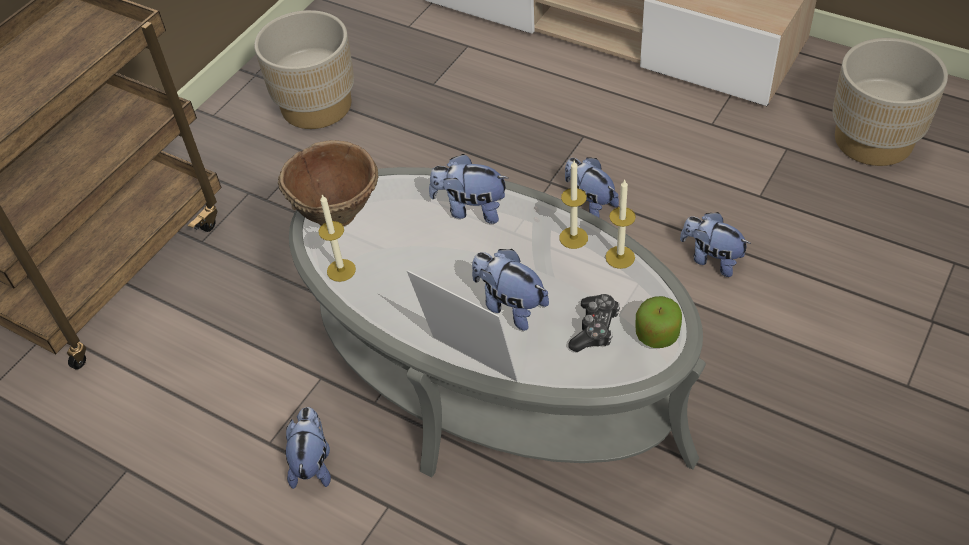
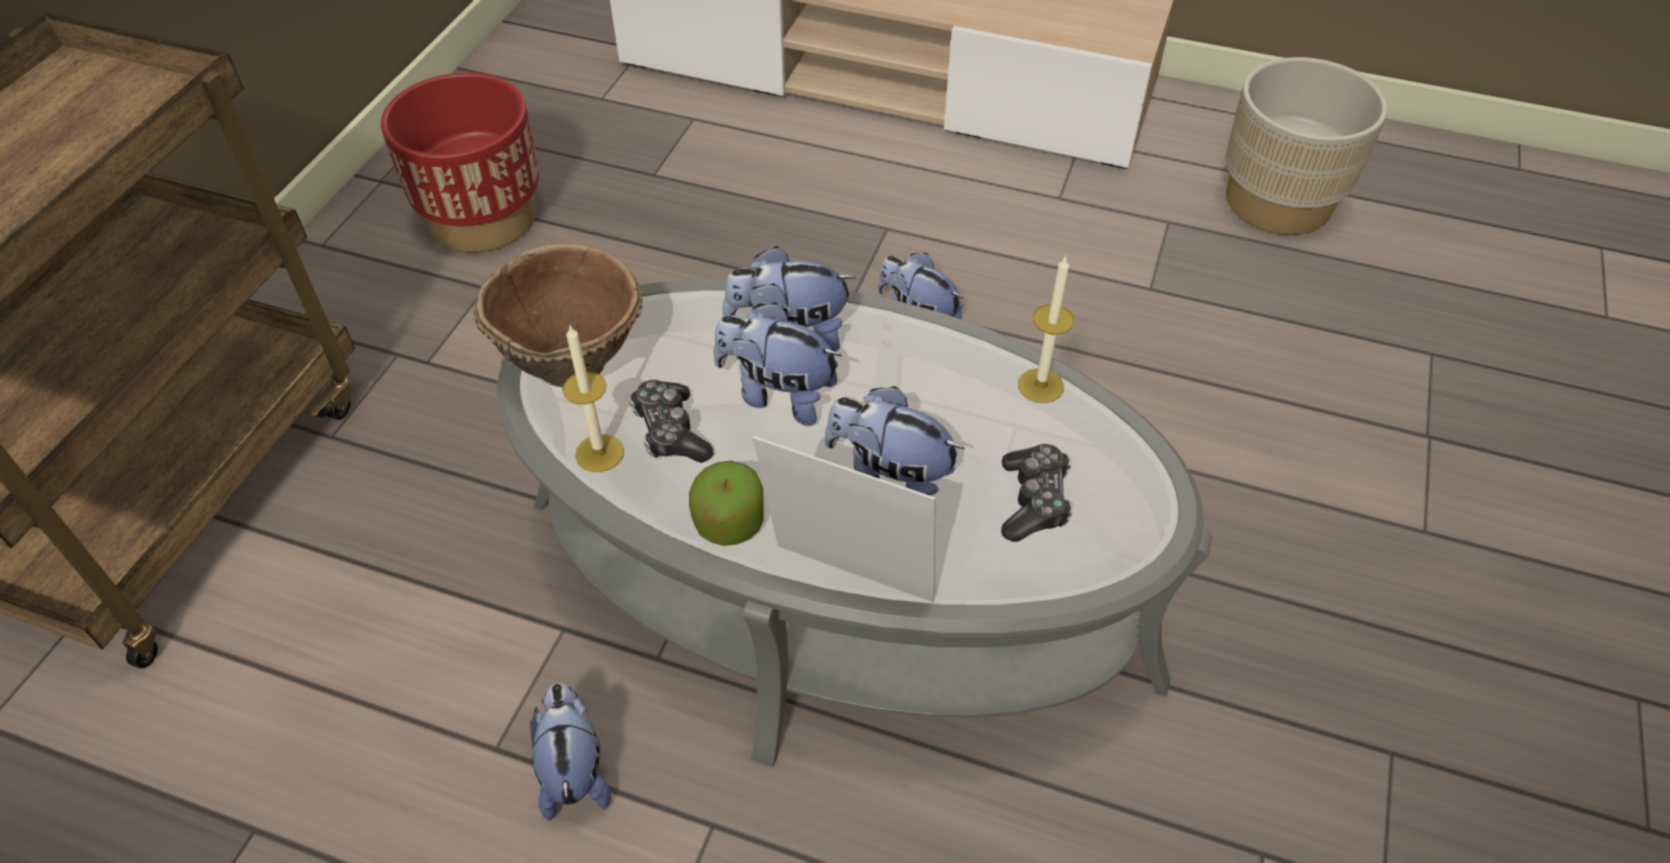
camera: 15 degrees left, 0 degrees up
(316, 106) = (483, 218): beige planter -> red planter
(385, 262) = (670, 432): none -> game controller
(573, 238) = (961, 363): candle -> none
(657, 335) = (1132, 499): apple -> apple (729, 523)
(711, 259) = (1109, 382): plush toy -> plush toy (778, 395)

